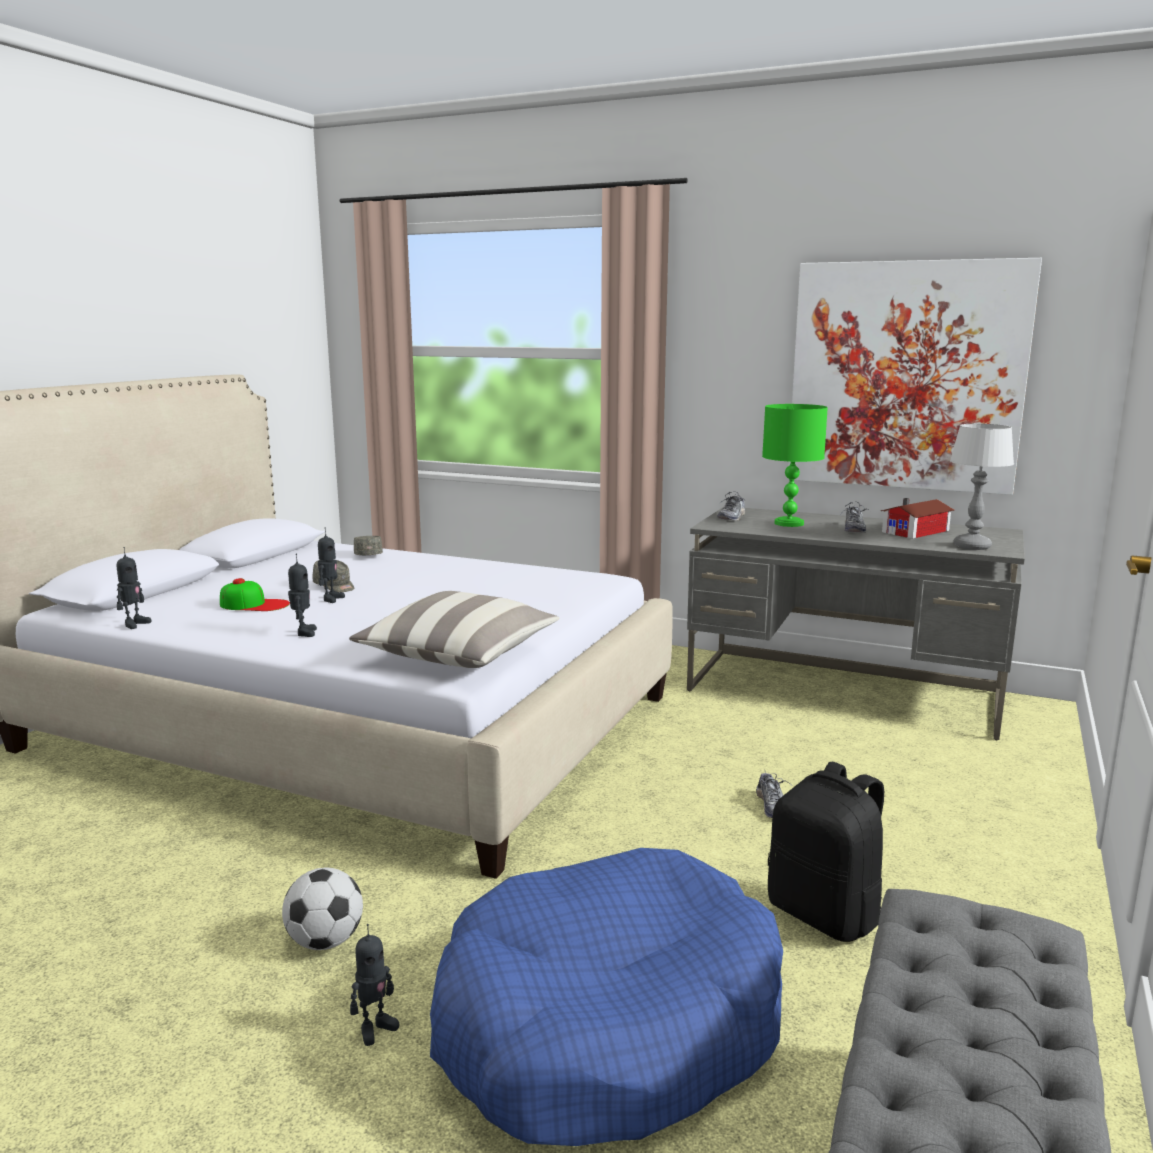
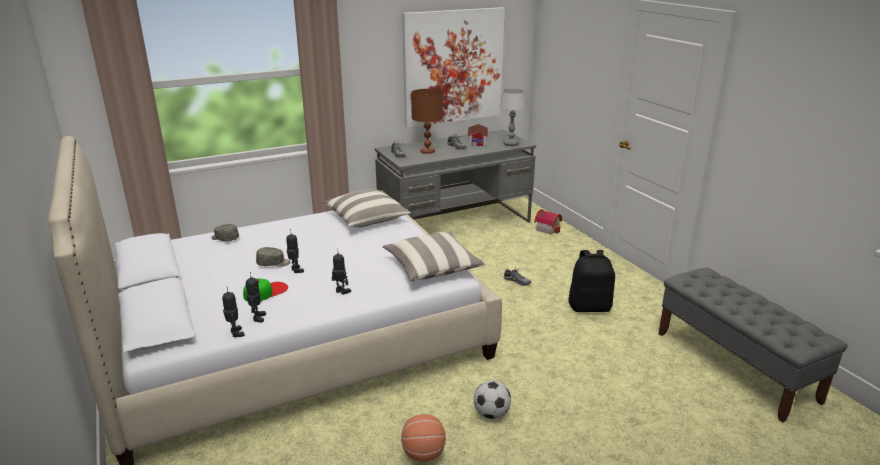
camera: 50 degrees left, 10 degrees up
(162, 921) = (423, 454): none -> basketball
(375, 1028) = (560, 420): toy robot -> toy robot (257, 318)
(548, 584) = (366, 219): none -> pillow
(608, 1026) = (604, 372): blue dog bed -> none
(788, 523) = (427, 151): green table lamp -> brown table lamp
(1017, 763) = (547, 229): none -> toy house

